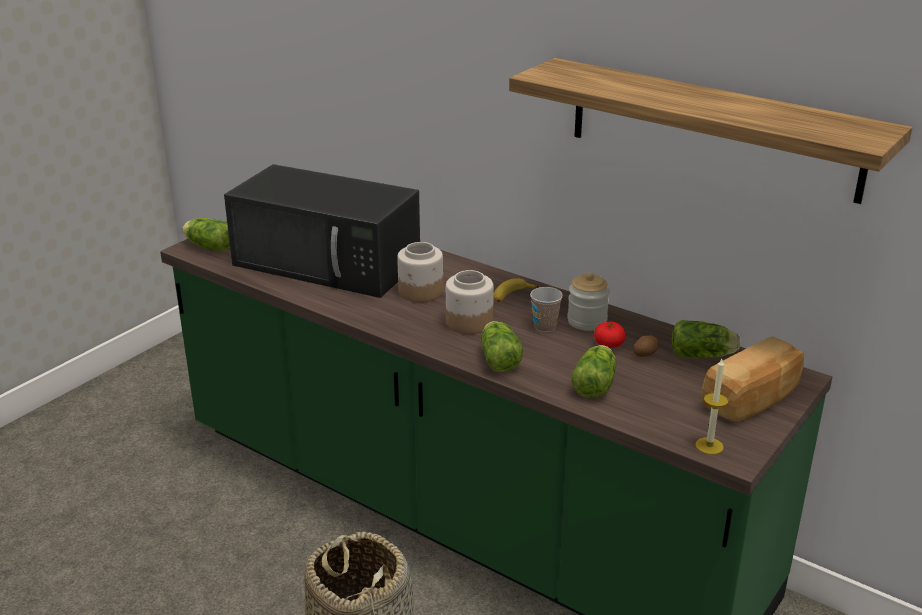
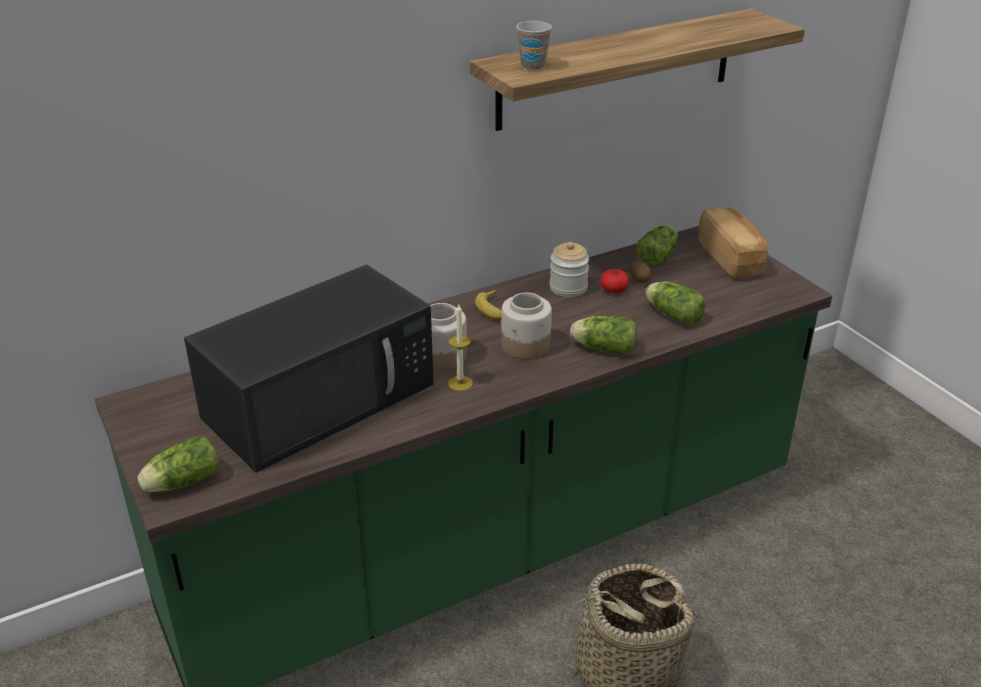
camera: 65 degrees left, 5 degrees up
(545, 327) = (563, 310): cup -> cup (533, 66)
(709, 446) = (783, 295): candle -> candle (460, 383)

